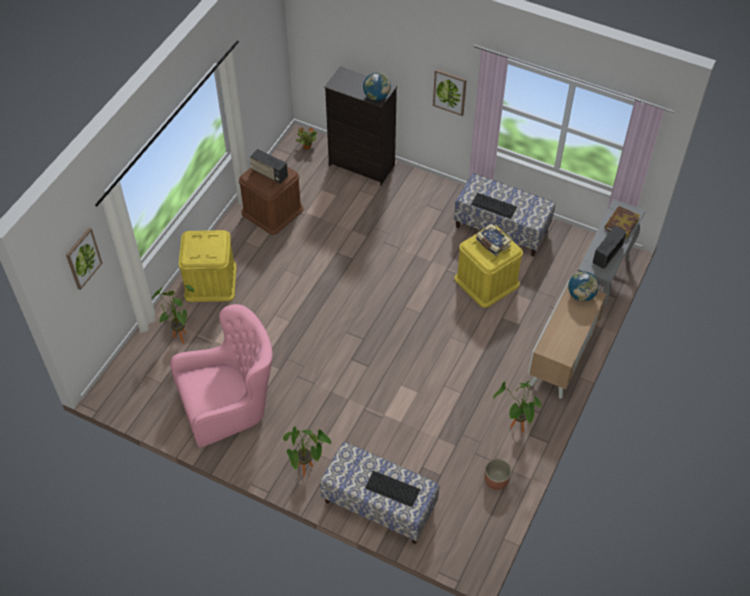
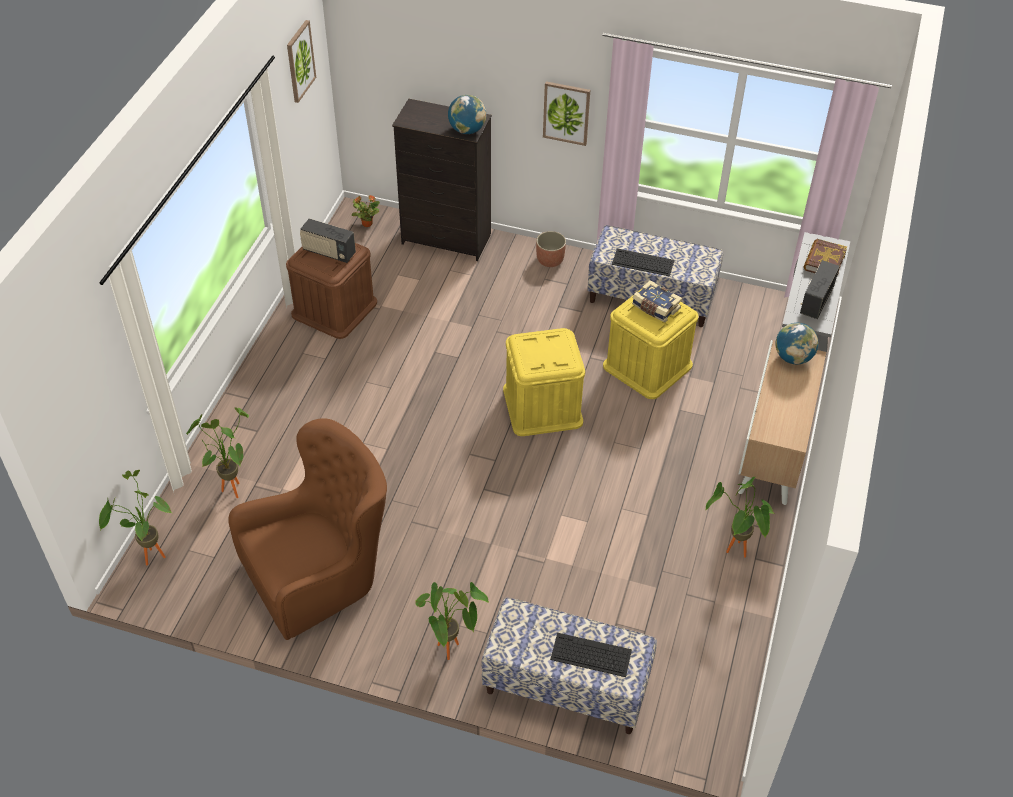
camera: 10 degrees left, 5 degrees down
(83, 258) = (86, 371): picture -> picture (300, 61)
(118, 376) = (149, 556): none -> potted plant
(210, 281) = (263, 410): yellow storage box -> yellow storage box (542, 406)
(230, 405) = (321, 574): pink armchair -> brown armchair
(496, 480) = (724, 628): planter -> planter (550, 260)

